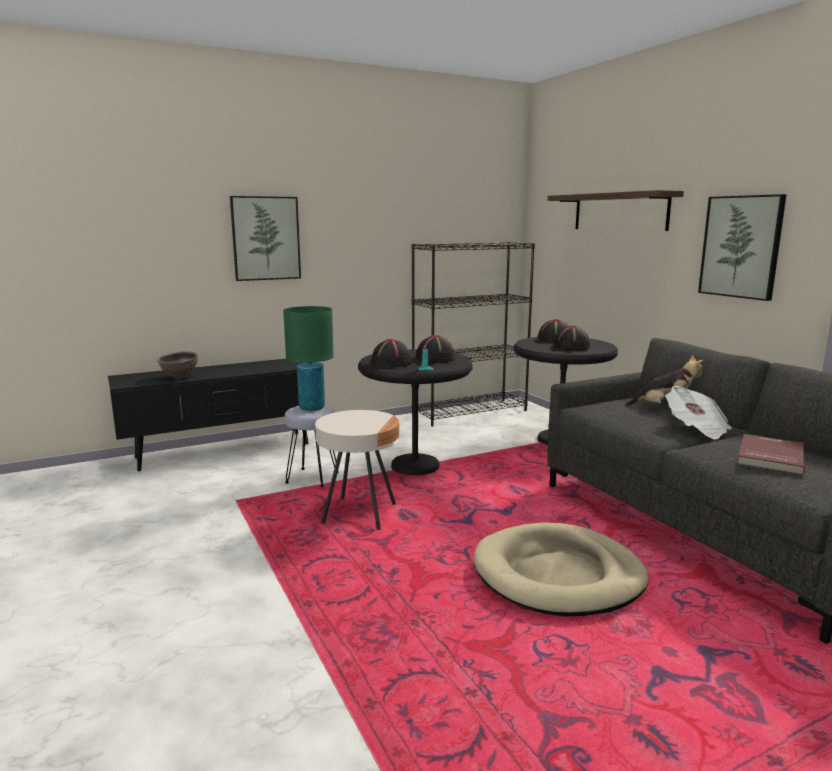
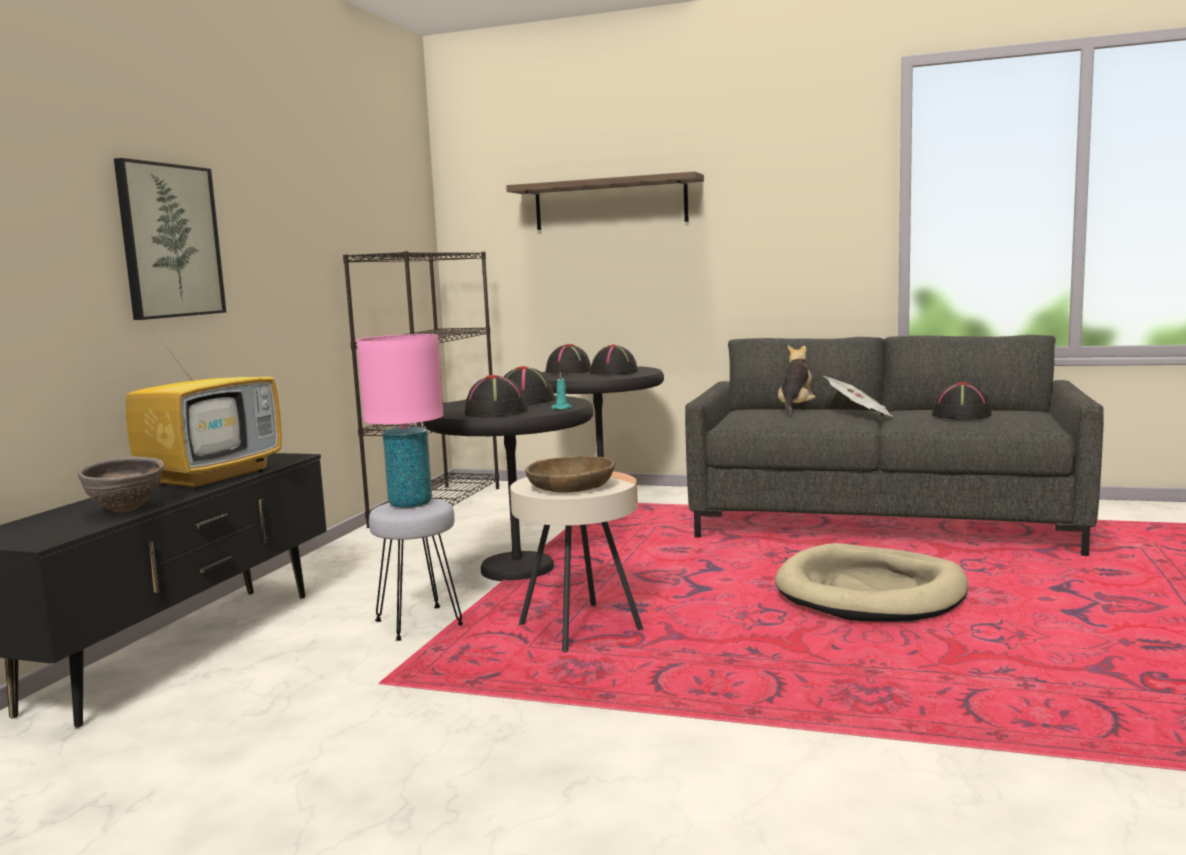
camera: 45 degrees left, 5 degrees down
(250, 369) = (214, 477): none -> television
(312, 408) = (410, 504): green table lamp -> pink table lamp
(346, 423) = (570, 487): none -> brown bowl
(665, 409) = (796, 409): plush toy -> plush toy turned 45 degrees counterclockwise
(741, 247) = (787, 231): picture -> none
(769, 457) = (961, 416): red book -> black hat

